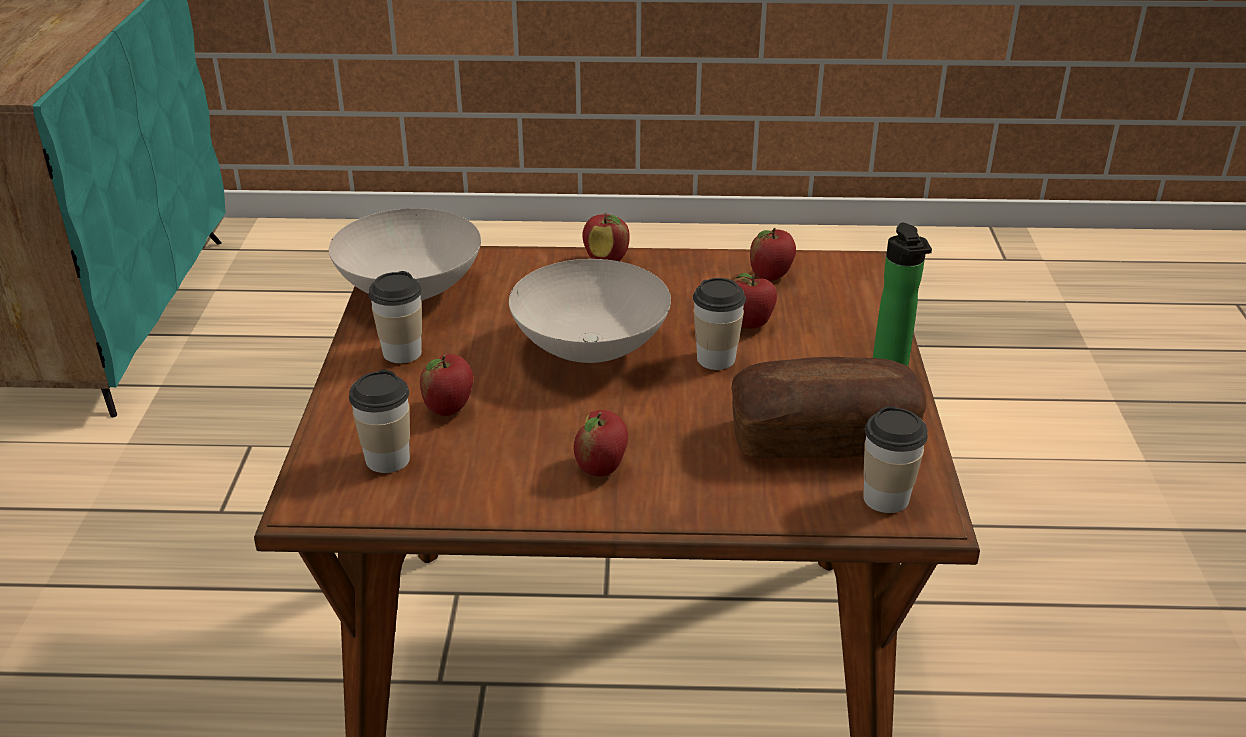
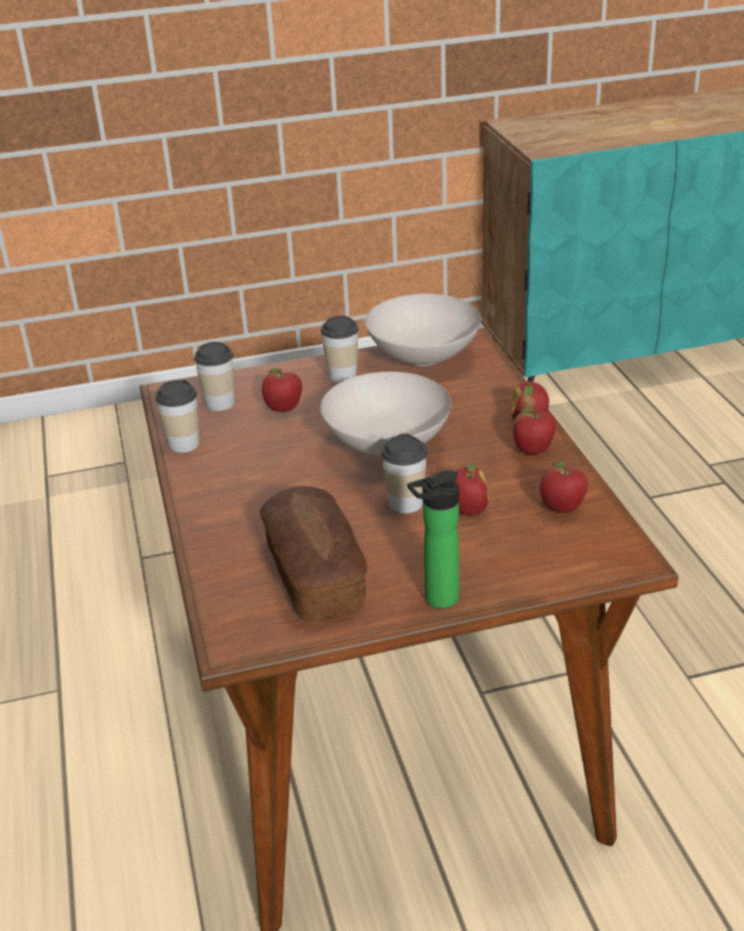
camera: 75 degrees right, 0 degrees up
(601, 468) = (238, 481): apple -> apple (533, 451)
(886, 498) = (245, 618): cup -> cup (183, 444)

